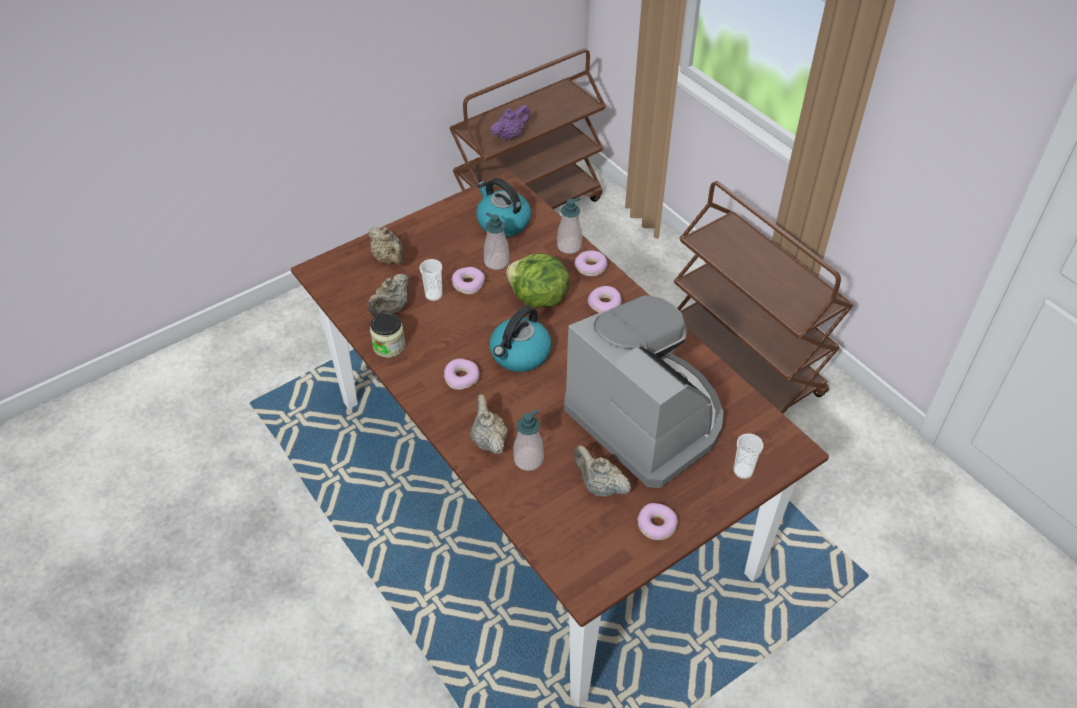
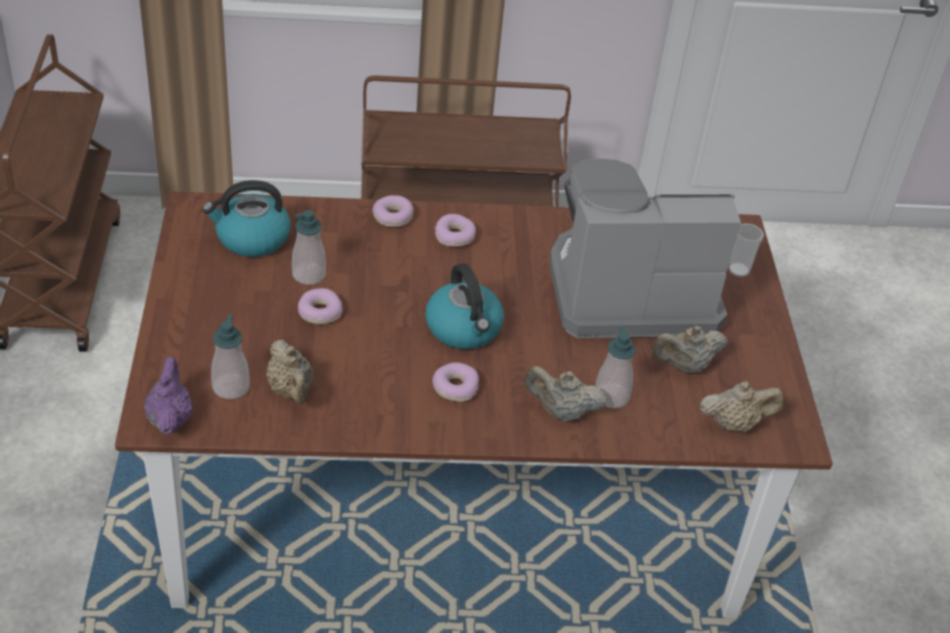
camera: 60 degrees left, 5 degrees down
(389, 259) = (206, 352): beige teapot -> beige teapot (735, 424)
(389, 346) = (349, 421): jar -> none
(433, 295) = (306, 346): cup -> none
(510, 135) = (54, 179): purple teapot -> purple teapot (170, 418)
(538, 299) = (397, 275): lettuce -> none
(569, 246) = (345, 214): soap dispenser -> soap dispenser (231, 387)
(656, 526) = (759, 355): donut -> none

